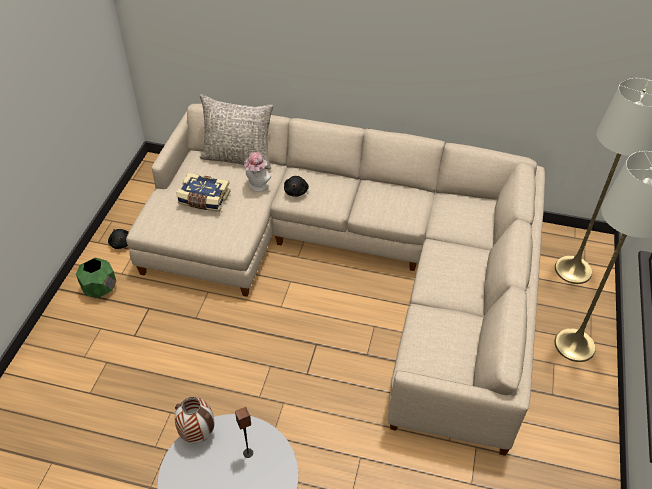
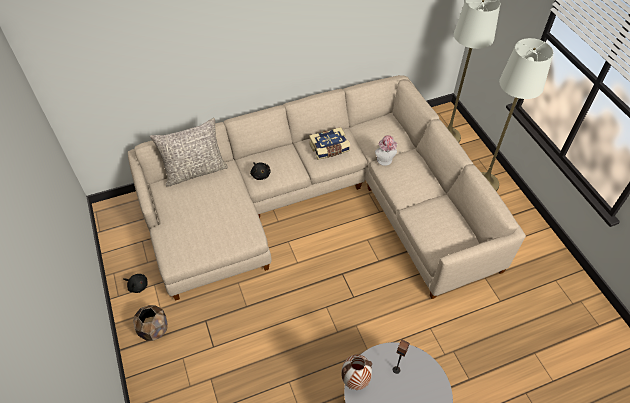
camera: 35 degrees left, 5 degrees up
(100, 288) = (154, 329): green planter -> brown planter
(204, 200) = (201, 216): book -> book (329, 149)
(258, 187) = (230, 185): hat -> hat (385, 161)

